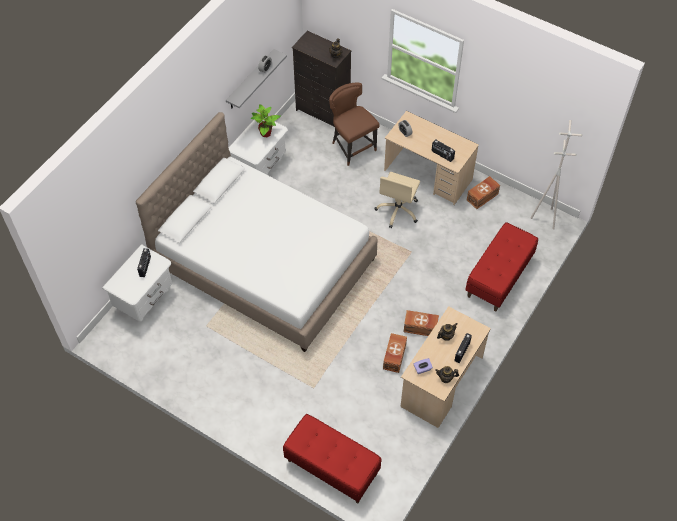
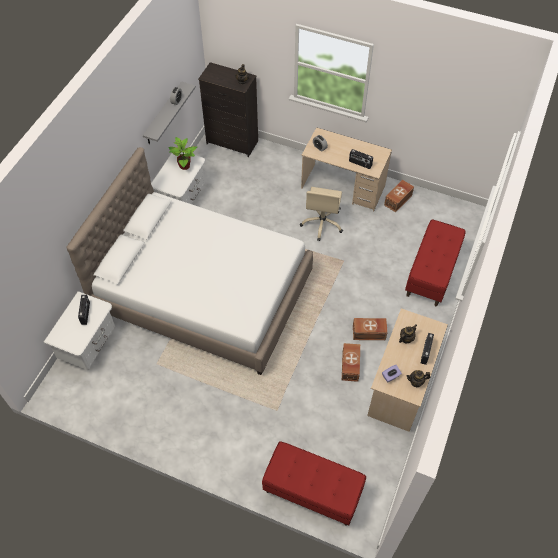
camera: 10 degrees left, 0 degrees up
(352, 147) = (266, 170): brown chair -> none
(545, 218) = (460, 212): grey clothes rack -> none

